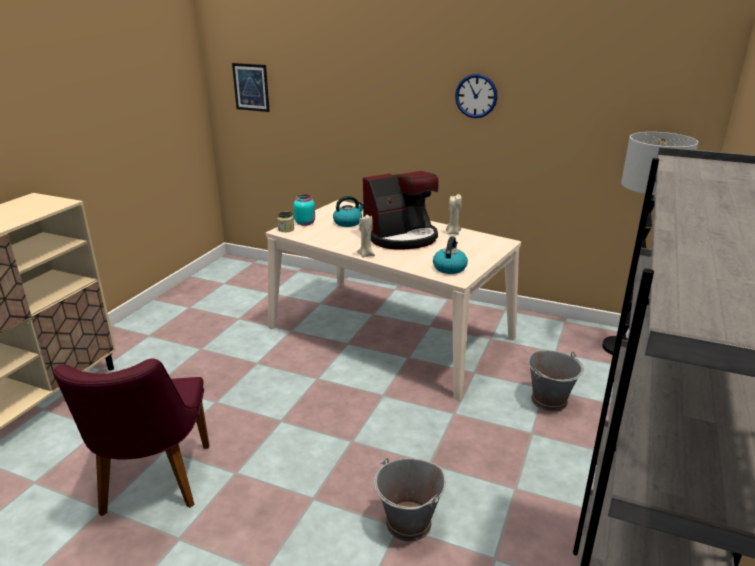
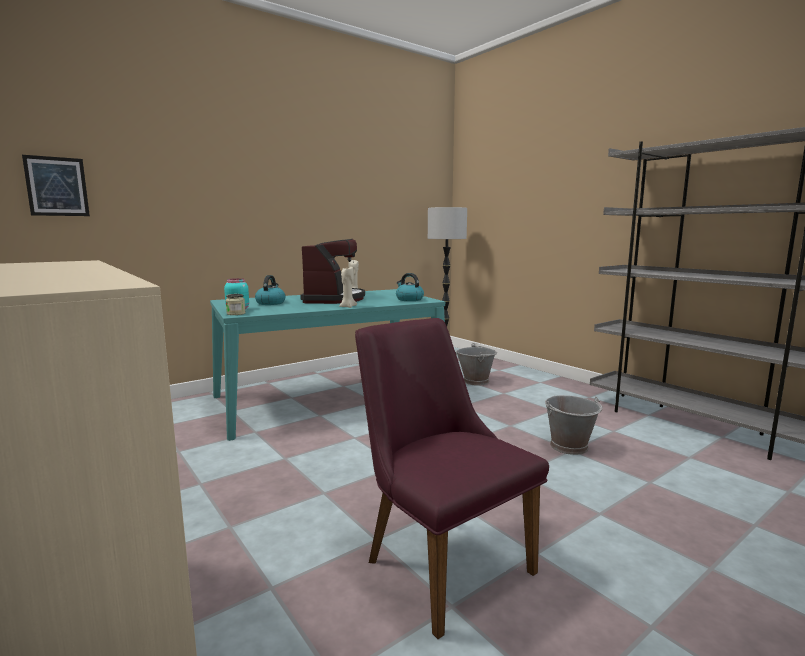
camera: 60 degrees left, 15 degrees down
(152, 486) = (438, 559): purple chair -> purple chair turned 150 degrees counterclockwise
(390, 332) = (329, 398): beige dining table -> turquoise dining table
(476, 96) = (318, 191): wall clock -> none

